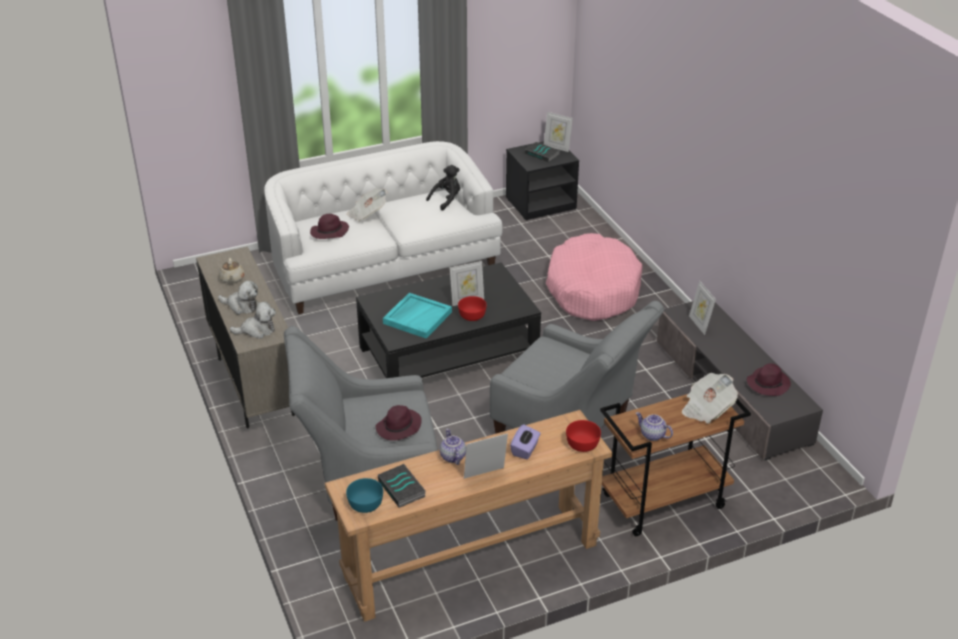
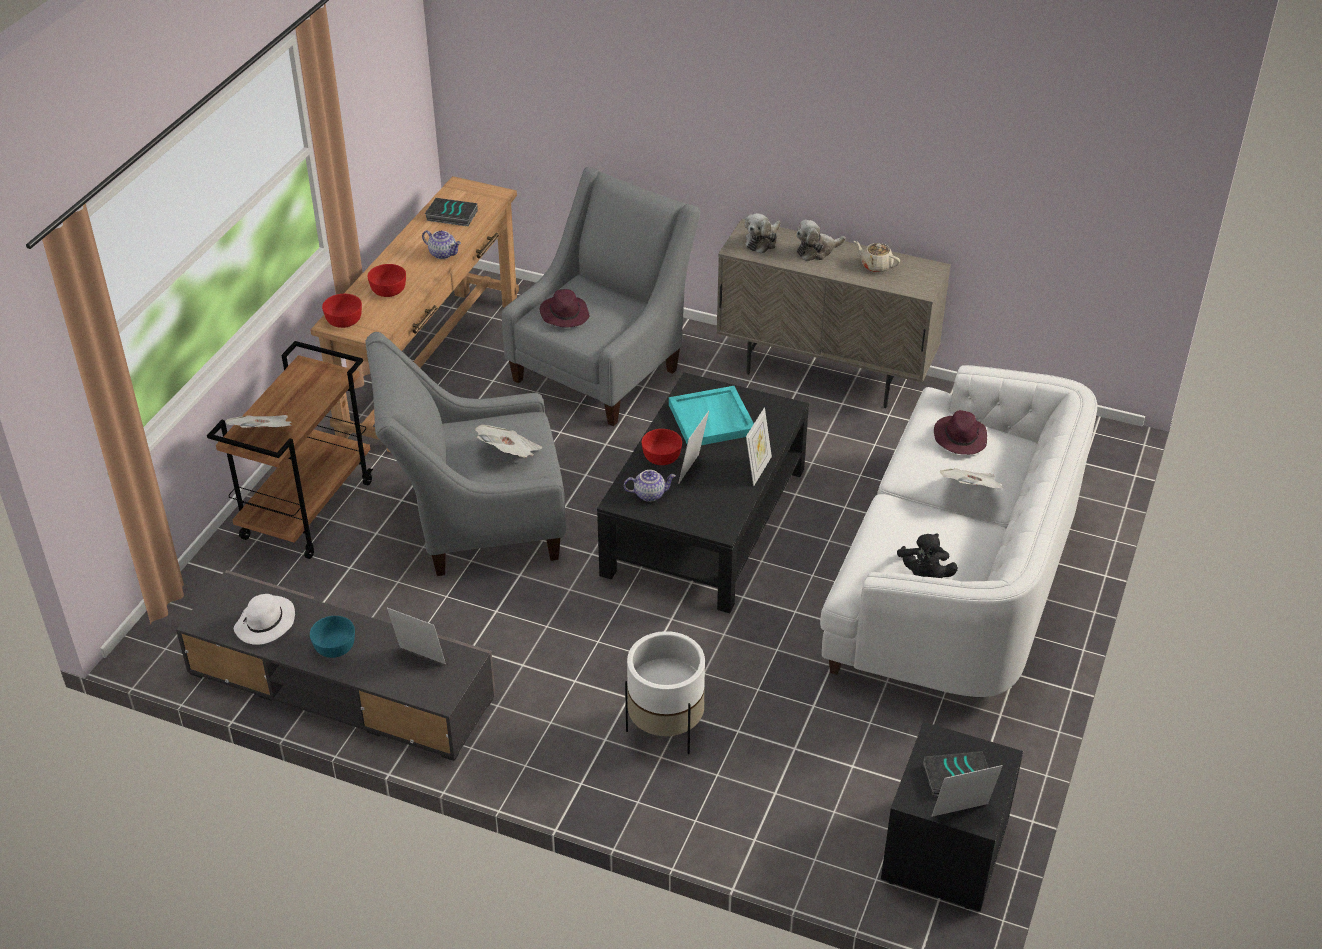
camera: 135 degrees right, 5 degrees up
(366, 504) = (464, 194): turquoise bowl -> turquoise bowl (334, 647)
(485, 476) = (398, 256): picture frame -> picture frame (757, 470)
(525, 450) = (389, 290): purple tissue box -> red bowl
(551, 361) = (510, 454): none -> newspaper
(593, 290) = (665, 728): pink dog bed -> white planter
(652, 435) = (296, 380): teapot -> teapot (649, 494)
(768, 383) = (265, 624): purple hat -> white hat

